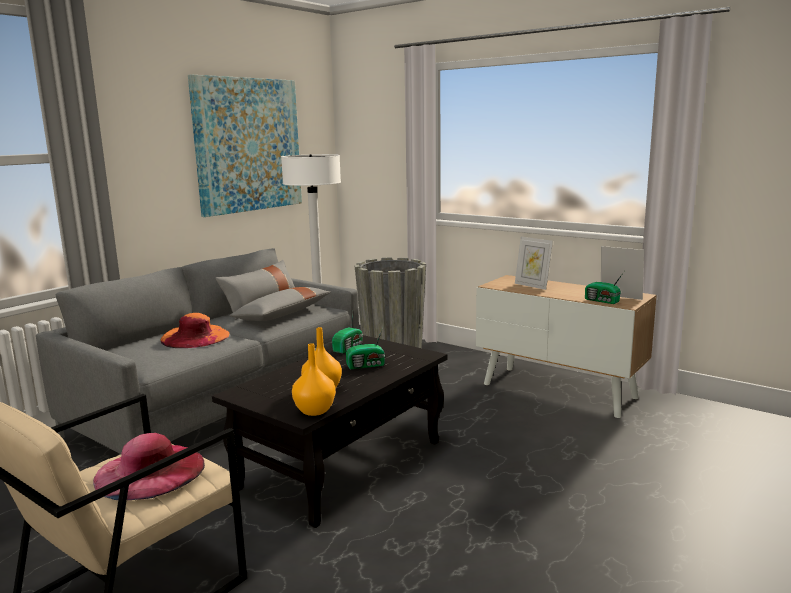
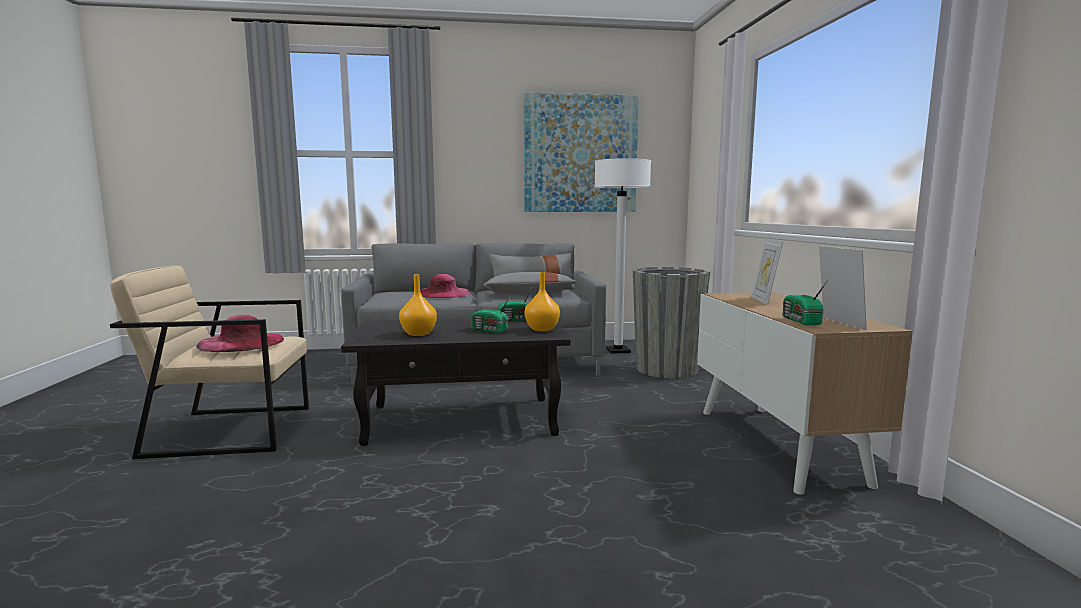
camera: 45 degrees right, 5 degrees down
(195, 337) = (442, 293): orange hat -> pink hat
(314, 410) = (377, 340): orange vase -> orange vase (542, 329)

